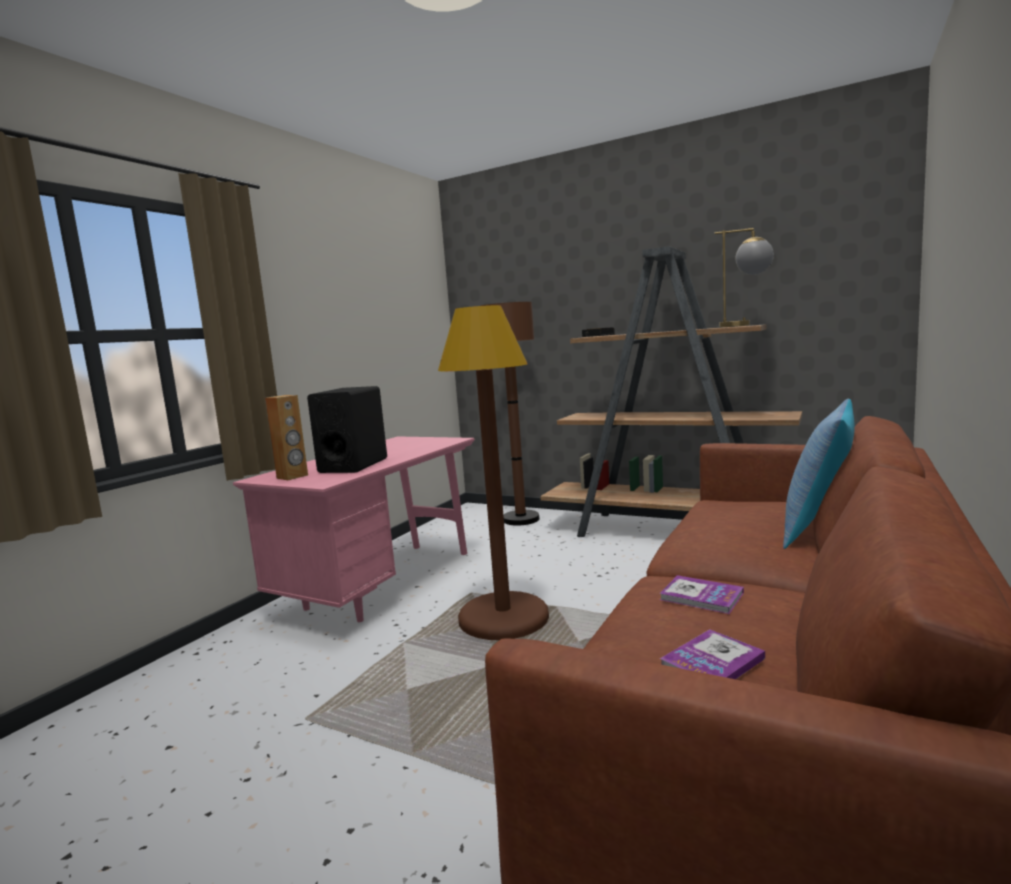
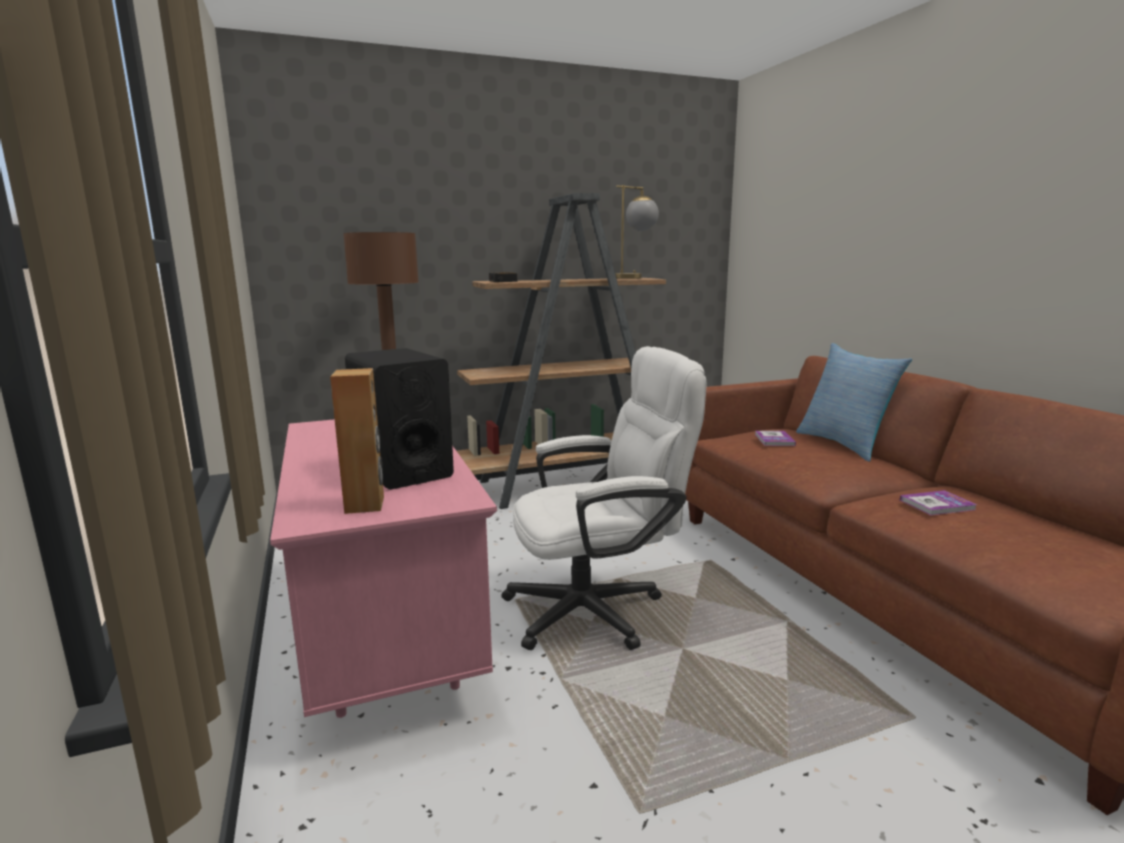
camera: 50 degrees left, 5 degrees up
(503, 618) = (599, 608): brown floor lamp -> white office chair
(712, 662) = (1054, 539): book -> book (774, 440)

